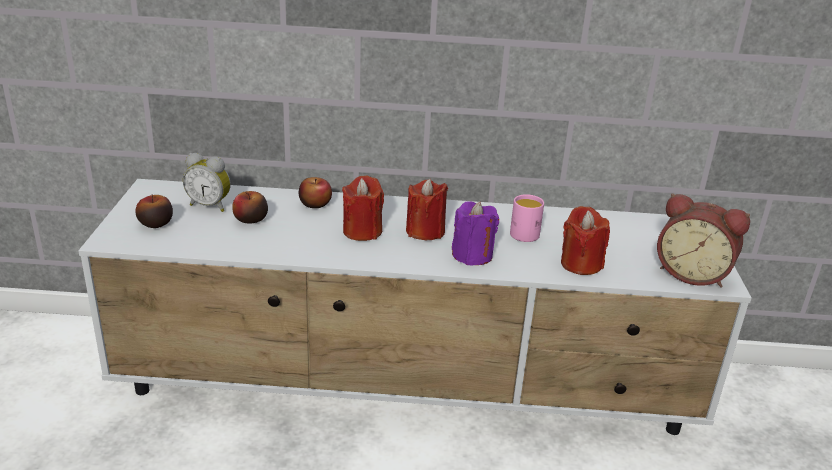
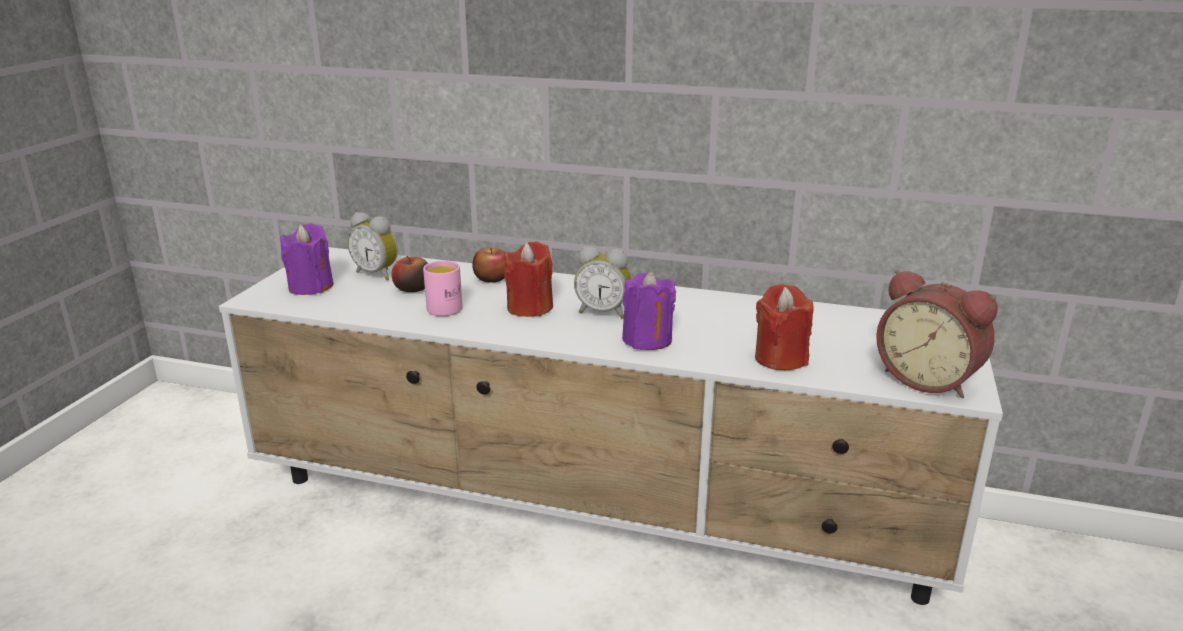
camera: 15 degrees right, 5 degrees down
(155, 223) = (311, 287): apple -> purple candle
(425, 231) = (603, 312): red candle -> alarm clock
(523, 232) = (724, 320): pink mug -> pink mug (446, 306)

